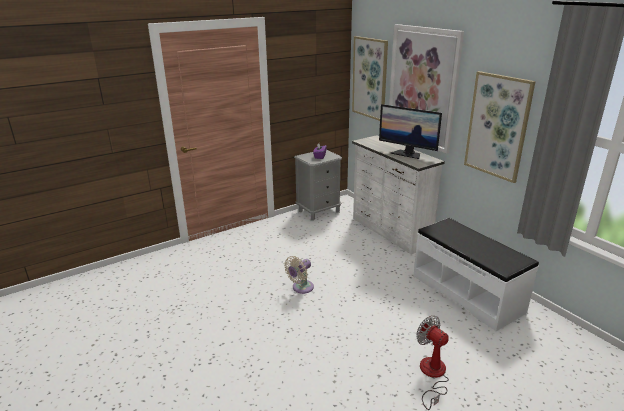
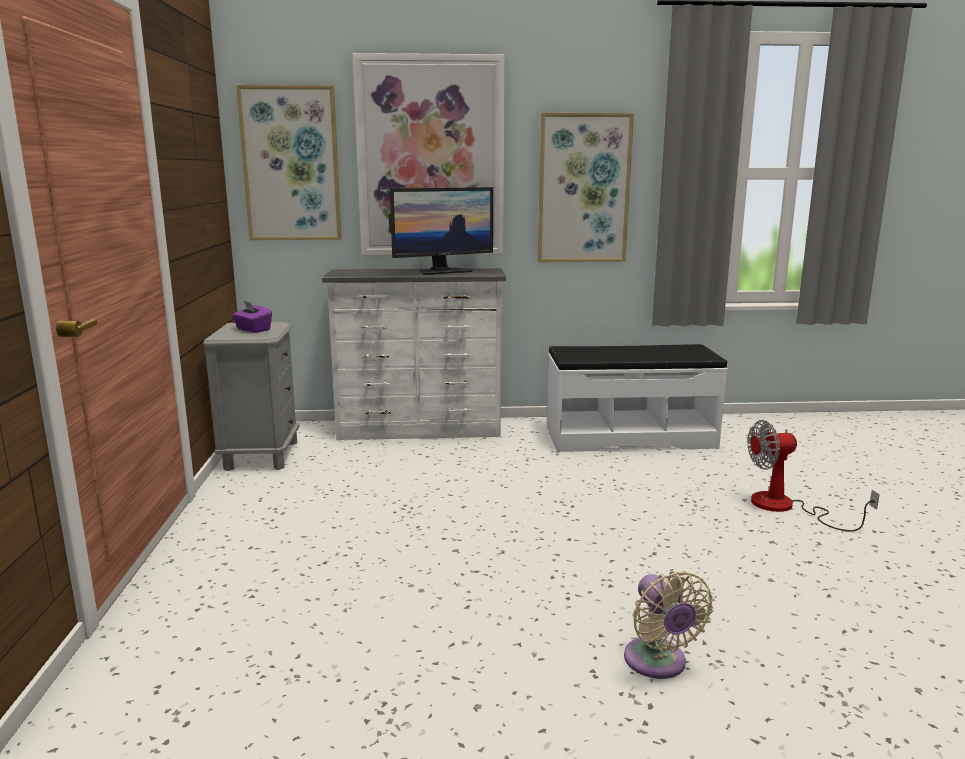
camera: 60 degrees left, 10 degrees down
(301, 288) = (490, 538): beige fan -> beige fan (658, 663)

